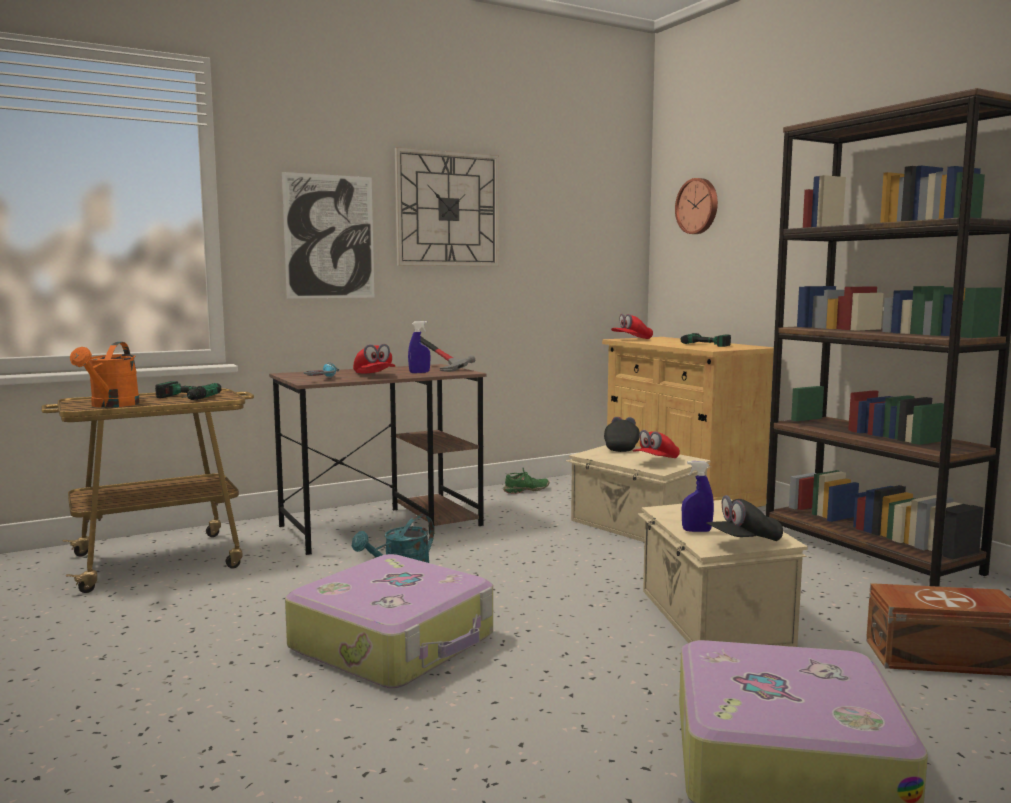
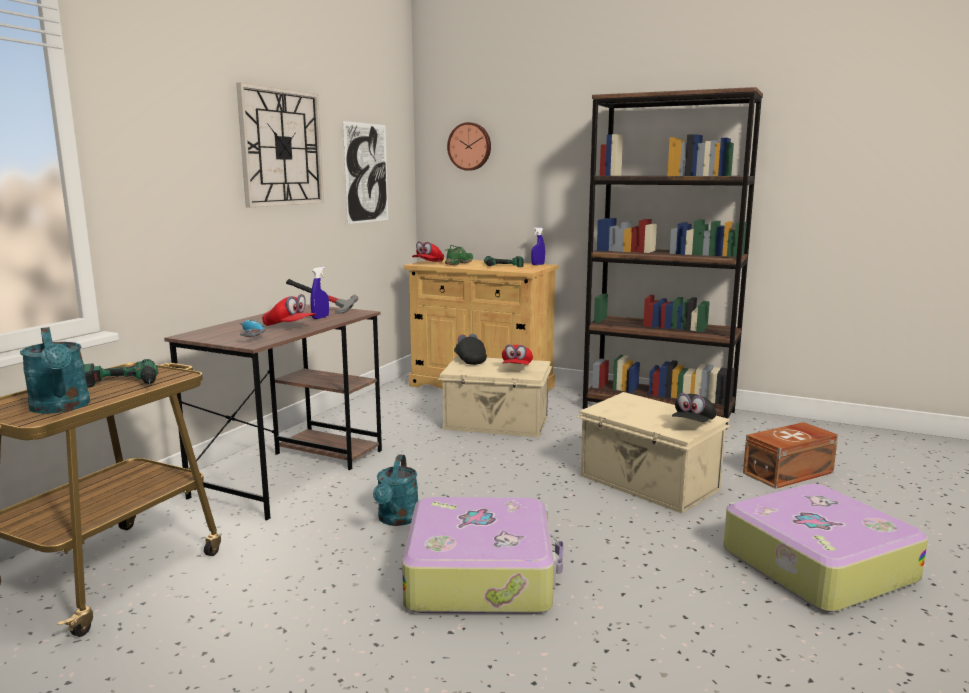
camera: 35 degrees left, 5 degrees up
(111, 405) = (61, 407): orange watering can -> turquoise watering can
(329, 237) = (187, 180): picture -> picture (366, 173)
(526, 490) = (365, 410): green shoe -> green shoe (459, 263)
(696, 531) = (650, 422): blue spray bottle -> blue spray bottle (538, 264)

